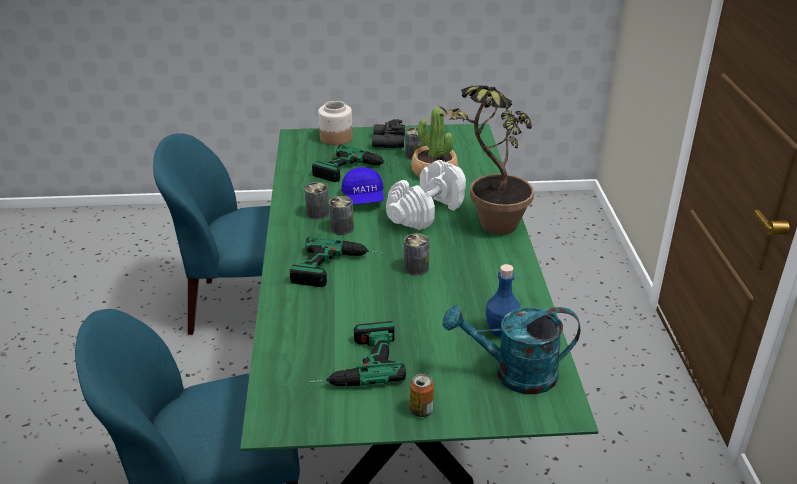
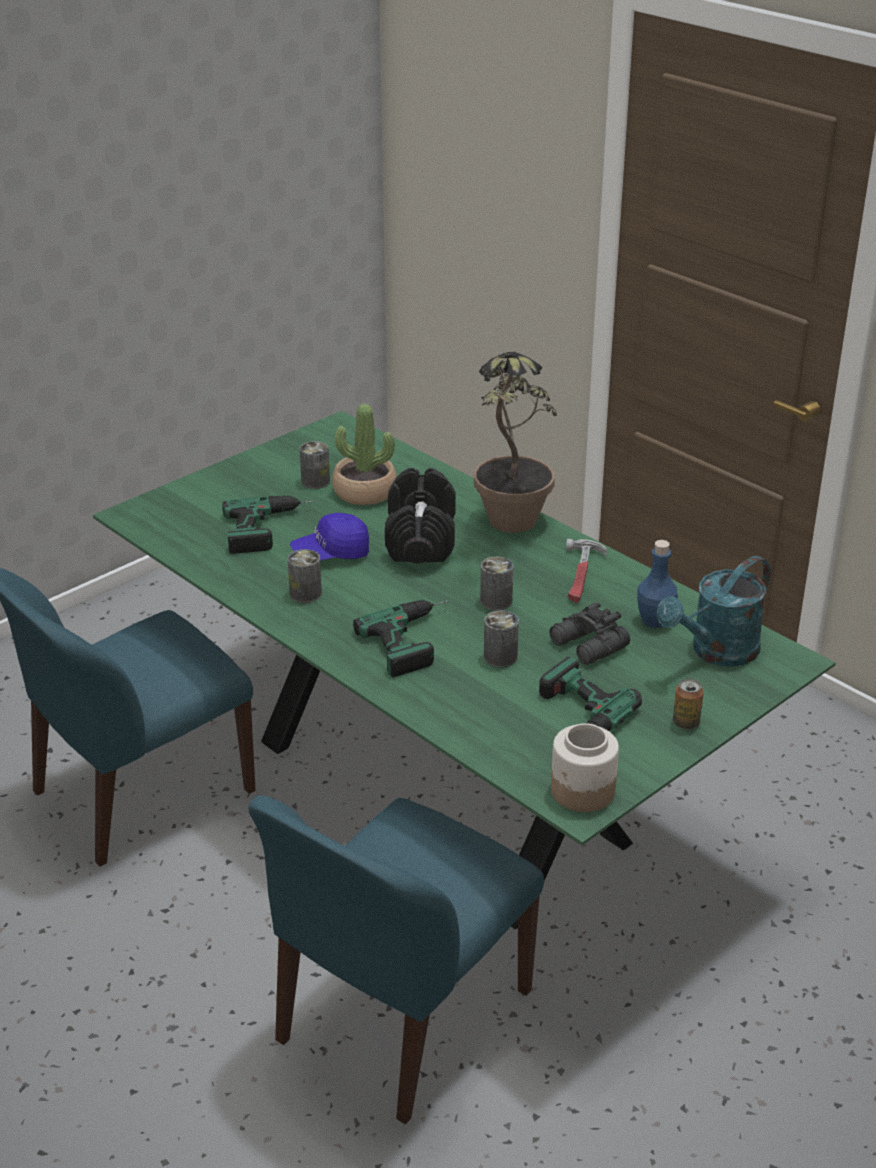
camera: 40 degrees left, 0 degrees up
(335, 138) = (186, 498): jar -> jar (582, 791)
(342, 228) = (358, 597): can -> can (500, 657)
(364, 198) = (331, 554): blue cap -> blue cap turned 120 degrees clockwise
(387, 142) = (258, 478): black binoculars -> black binoculars (588, 646)
(426, 212) = (421, 539): white dumbbell -> black dumbbell
(494, 277) = (582, 575): none -> hammer

